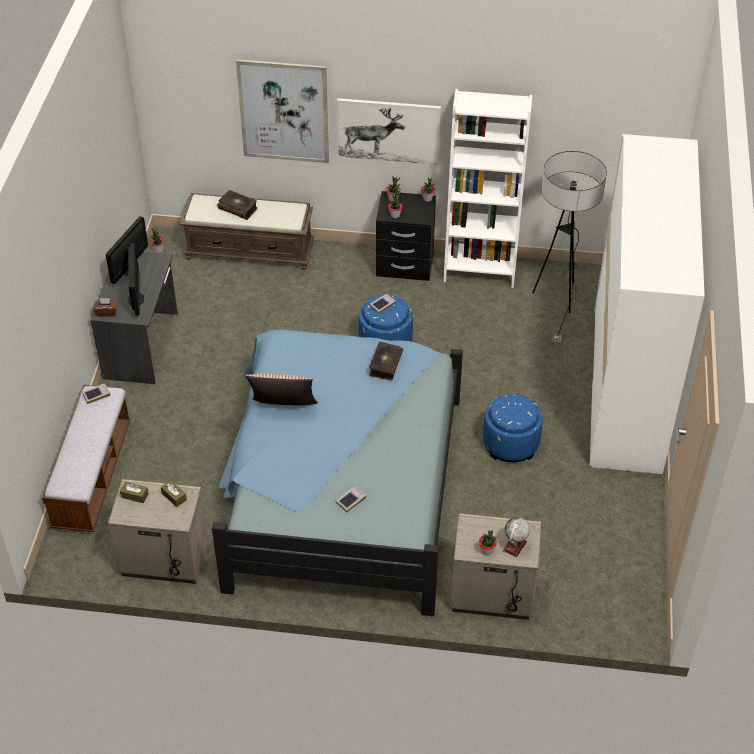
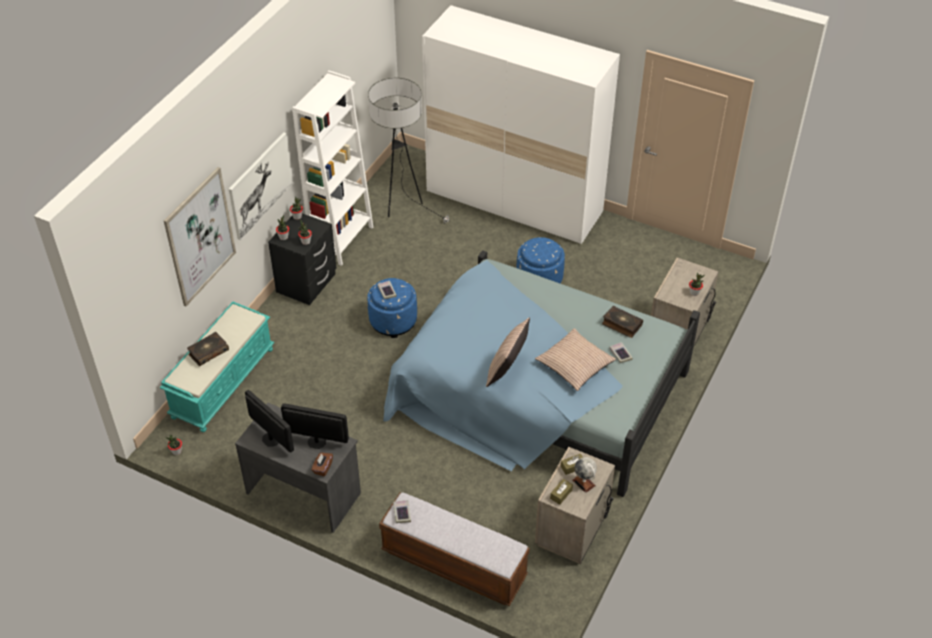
camera: 70 degrees left, 0 degrees up
(250, 251) = (223, 382): brown bench -> turquoise bench
(315, 464) = (575, 365): none -> pillow
(385, 365) = (485, 294): book -> book (621, 325)
(515, 546) = (695, 277): globe -> globe (584, 482)

